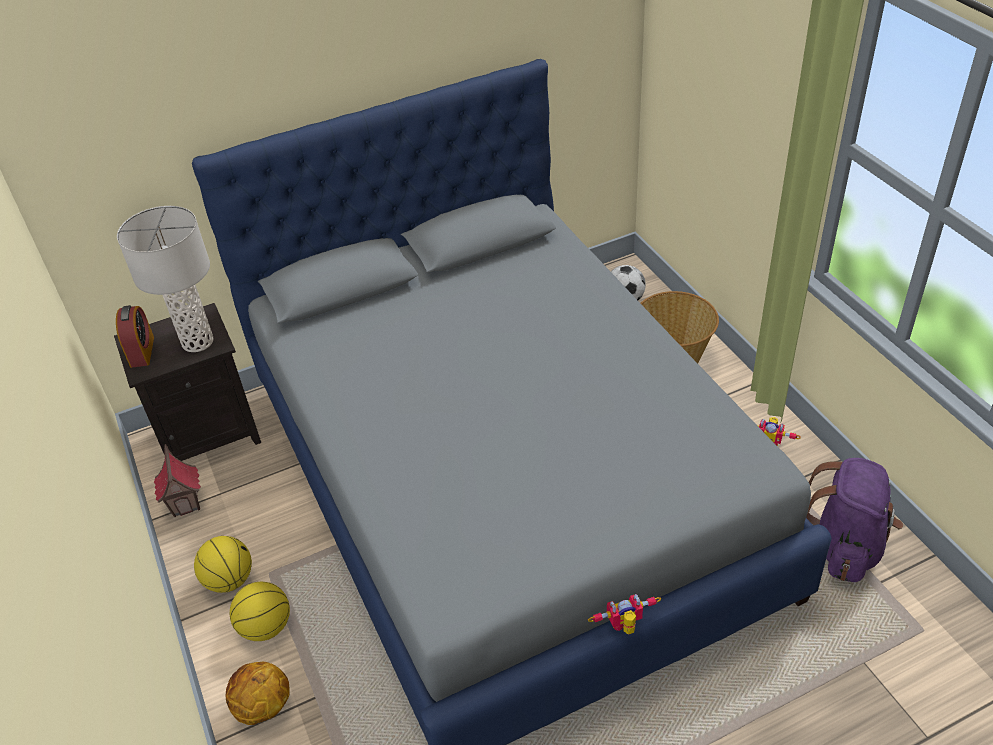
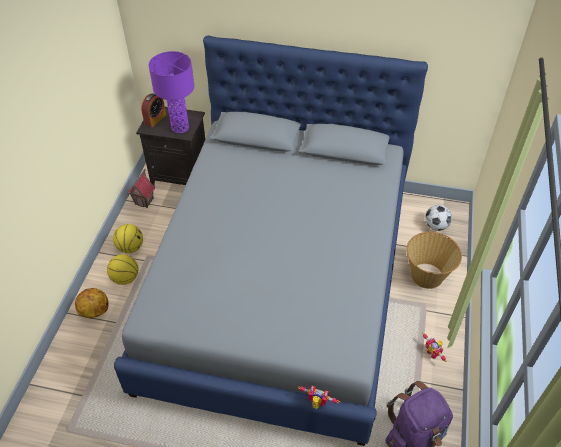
camera: 35 degrees right, 5 degrees up
(198, 342) = (180, 128): white table lamp -> purple table lamp
(625, 628) = (230, 386): toy robot -> toy robot (317, 404)

